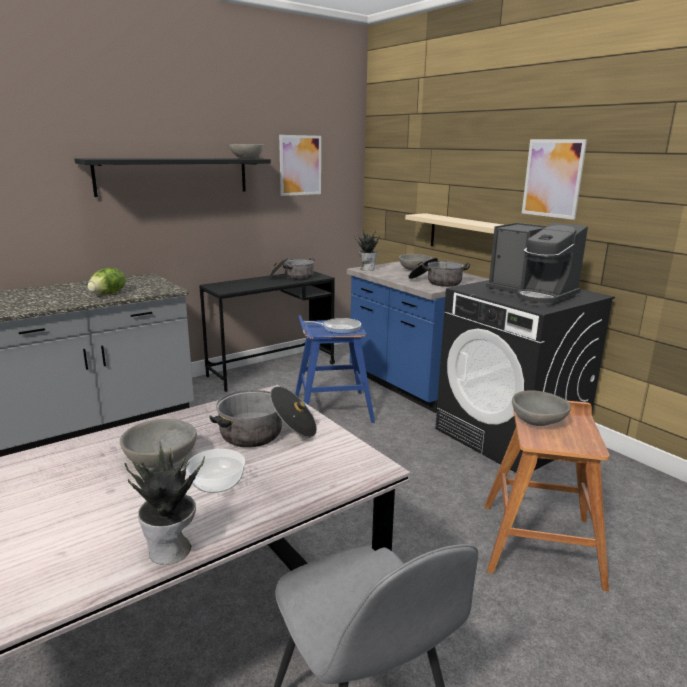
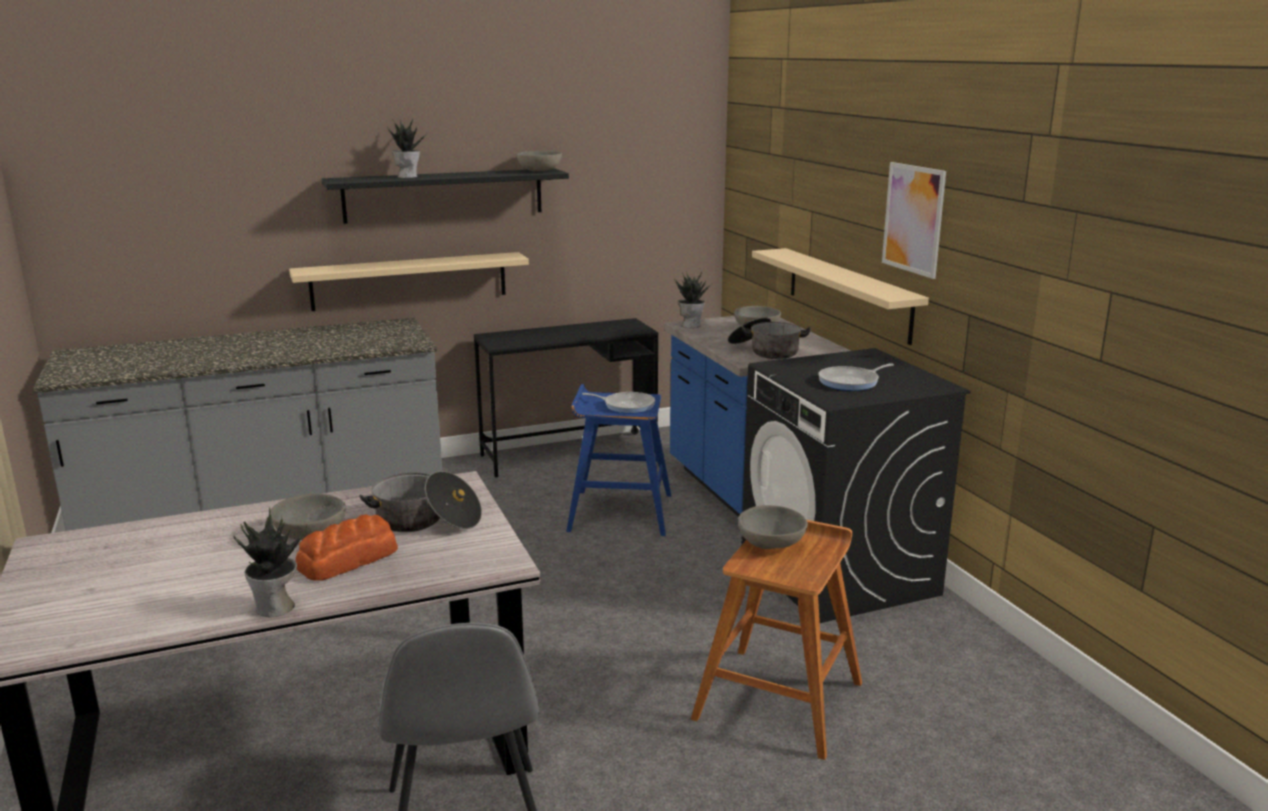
camera: 15 degrees right, 0 degrees up
(108, 293) = (343, 345): lettuce -> none
(148, 158) = (408, 176): none -> potted plant
(149, 244) = (409, 281): none -> beige shelf
(218, 482) = (349, 560): bowl -> bread
(292, 278) = (599, 330): cooking pot -> none
(300, 165) = (623, 175): picture -> none
(532, 295) = (851, 382): coffee machine -> frying pan

